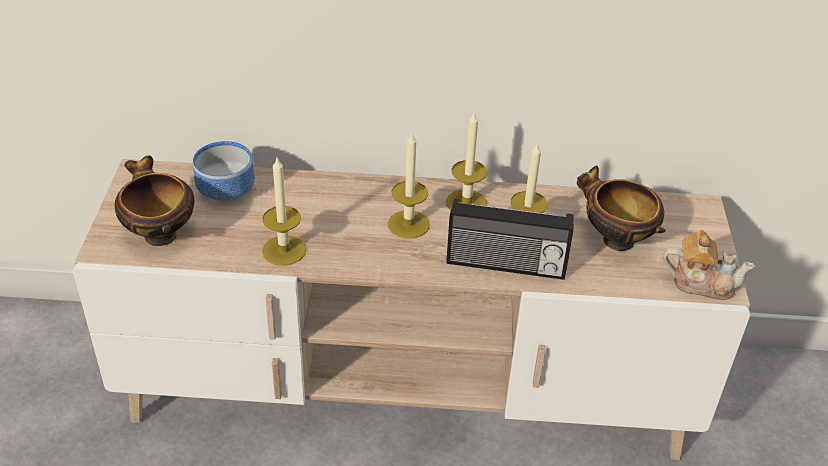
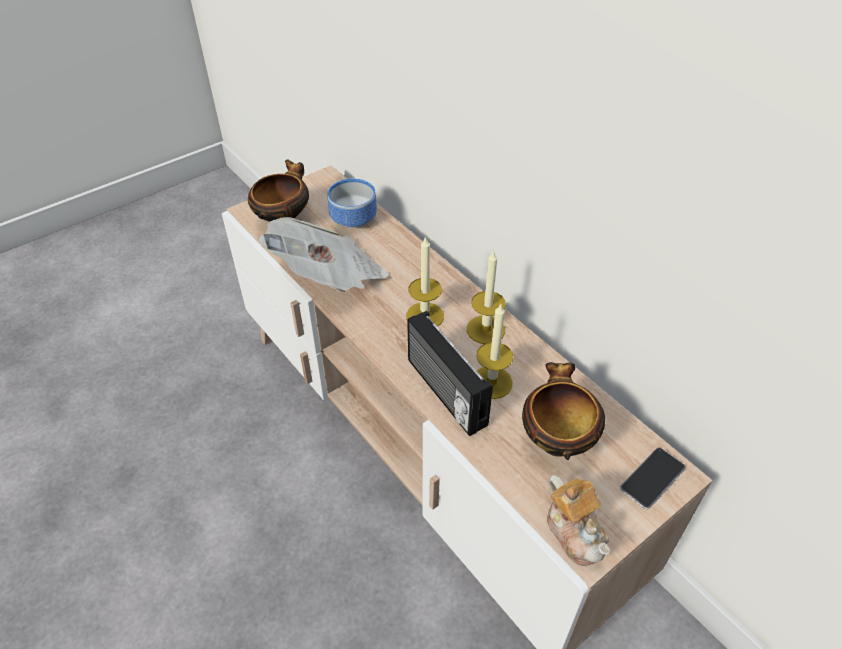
camera: 50 degrees right, 5 degrees up
(284, 250) = (329, 278): candle -> newspaper
(694, 219) = (652, 478): none -> phone

